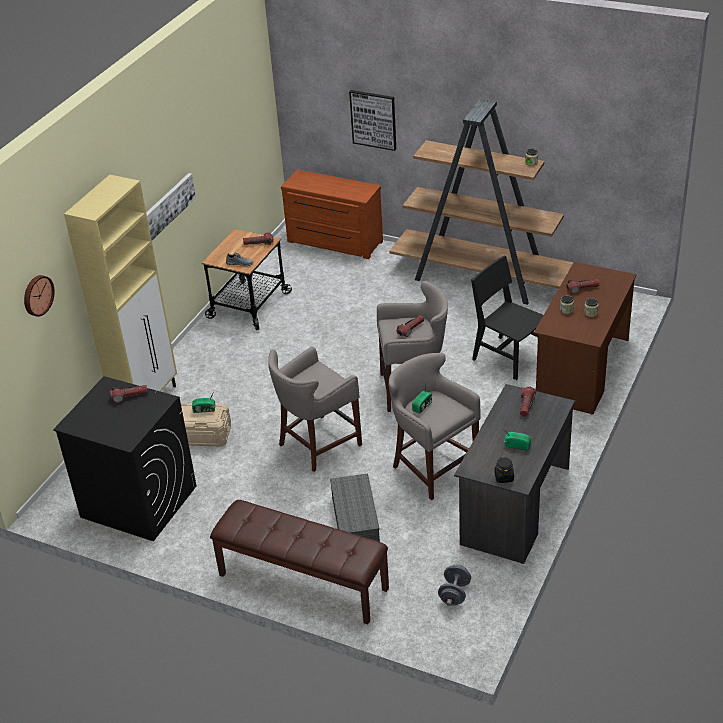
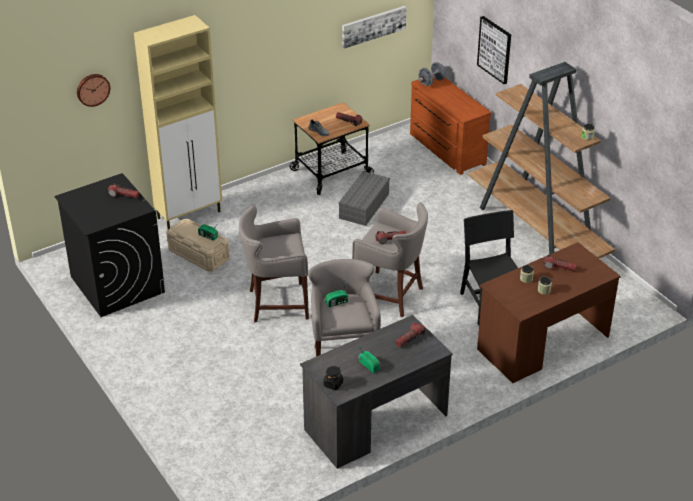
camera: 30 degrees right, 0 degrees up
(167, 206) = (265, 60): picture -> picture (373, 26)
(302, 582) = (169, 397): brown bench -> none
(354, 520) = (247, 372): grey storage box -> grey storage box (364, 205)
(454, 594) = (264, 463): grey dumbbell -> grey dumbbell (431, 82)

